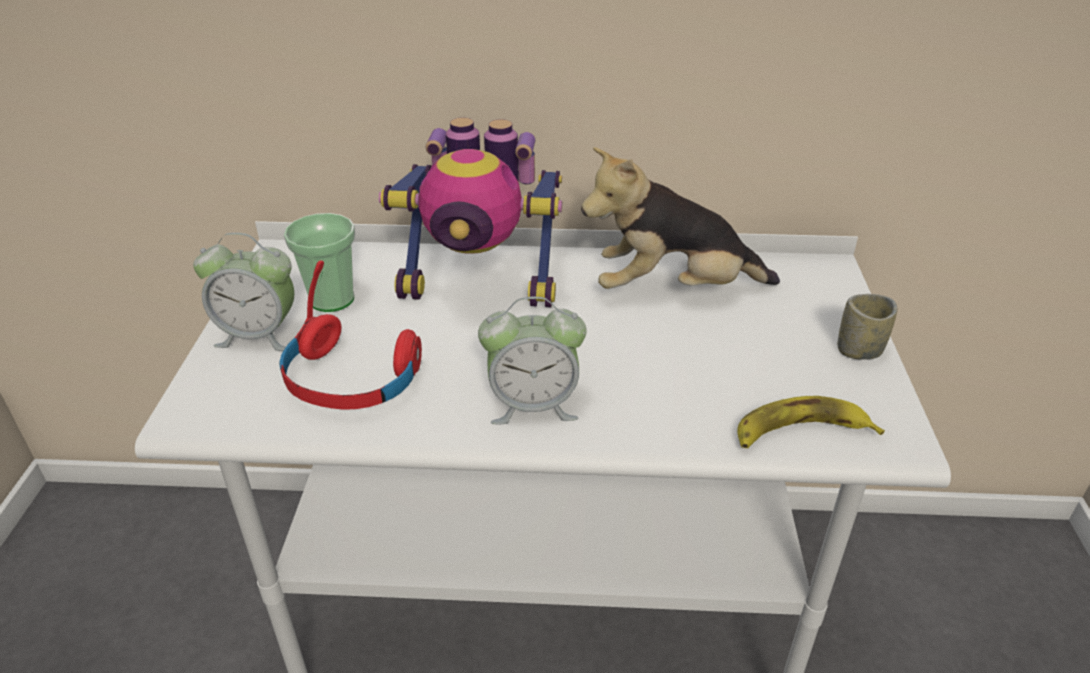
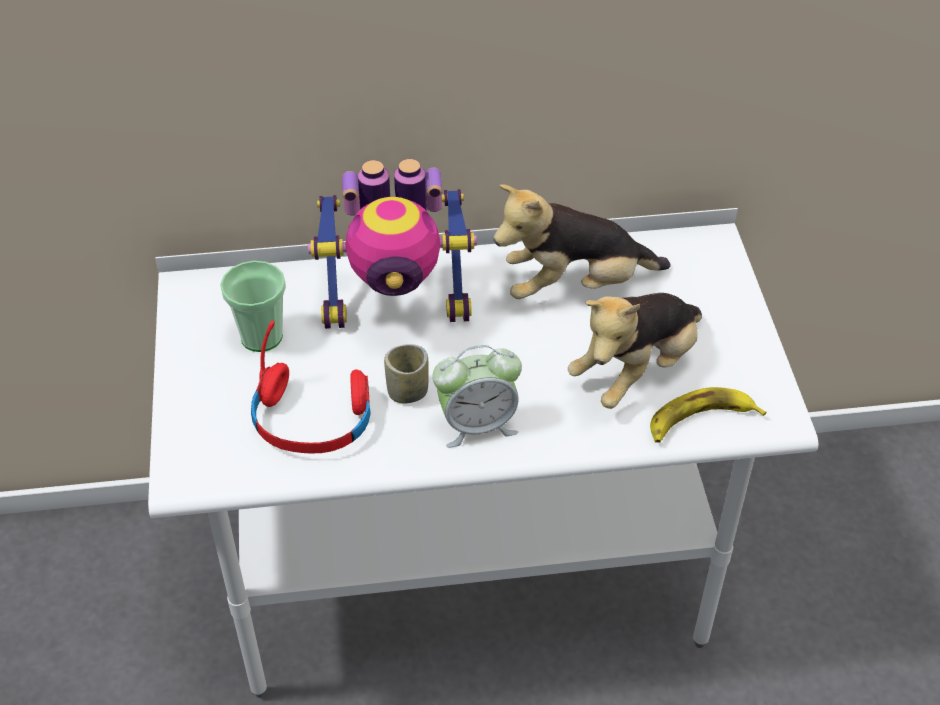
camera: 10 degrees left, 10 degrees up
(259, 335) = (209, 385): alarm clock -> none
(729, 373) = (636, 370): none -> plush toy
(859, 350) = (743, 332): cup -> cup (407, 392)

